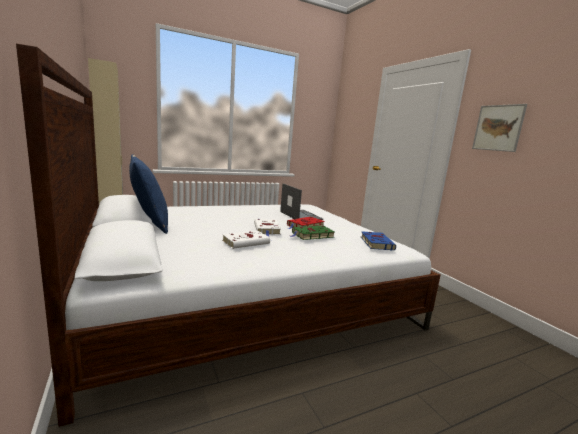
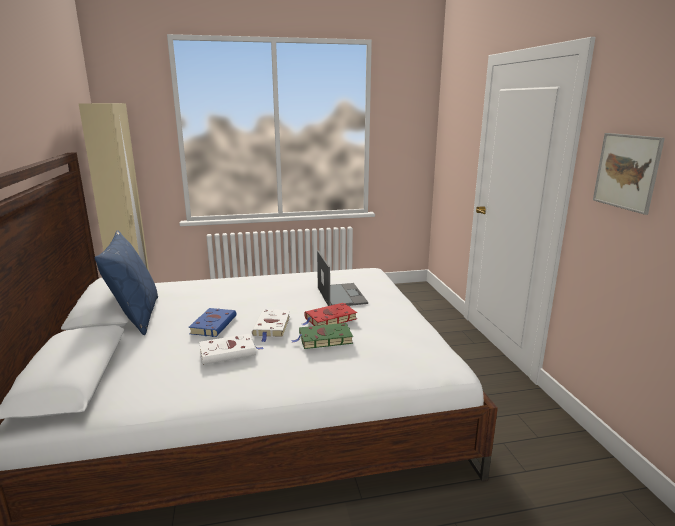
camera: 15 degrees right, 5 degrees up
(376, 243) = (407, 355): blue book -> blue book (214, 324)

